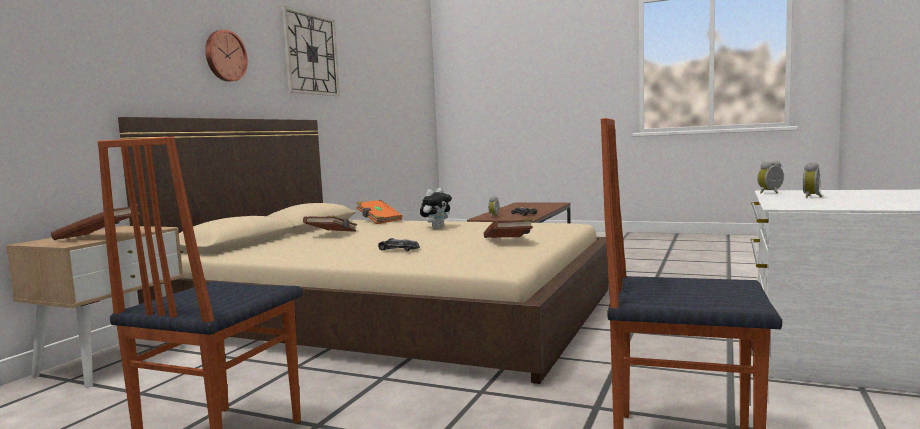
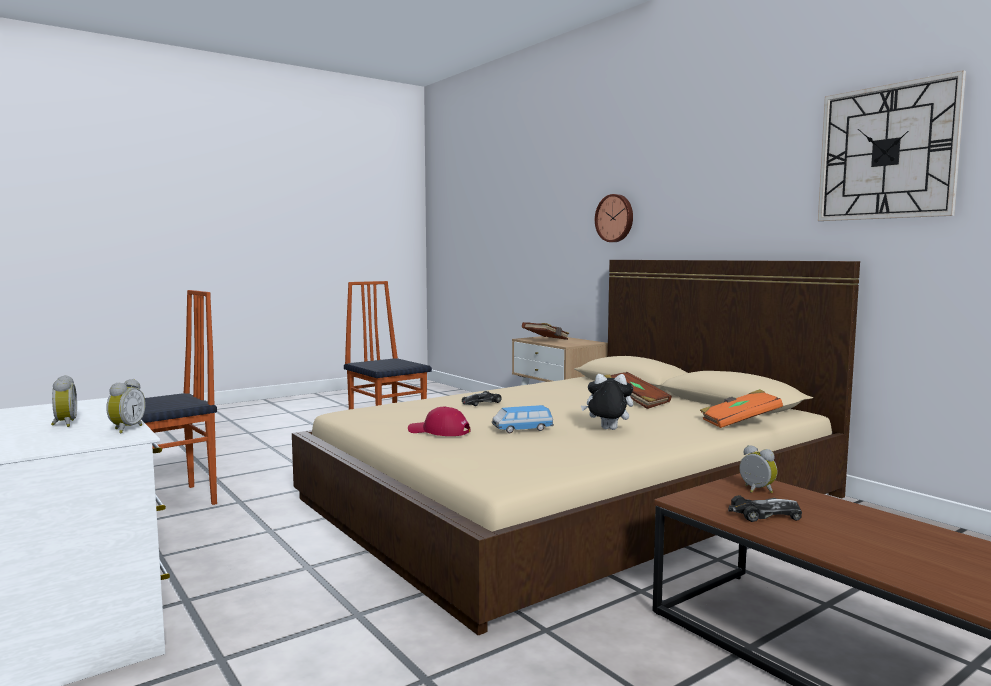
camera: 120 degrees right, 0 degrees up
(224, 56) = (722, 190): wall clock -> wall clock (615, 218)
(436, 228) = (607, 430): plush toy -> plush toy turned 120 degrees clockwise
(467, 235) = (522, 430): none -> toy car
(509, 242) = (439, 431): brown book -> red cap

